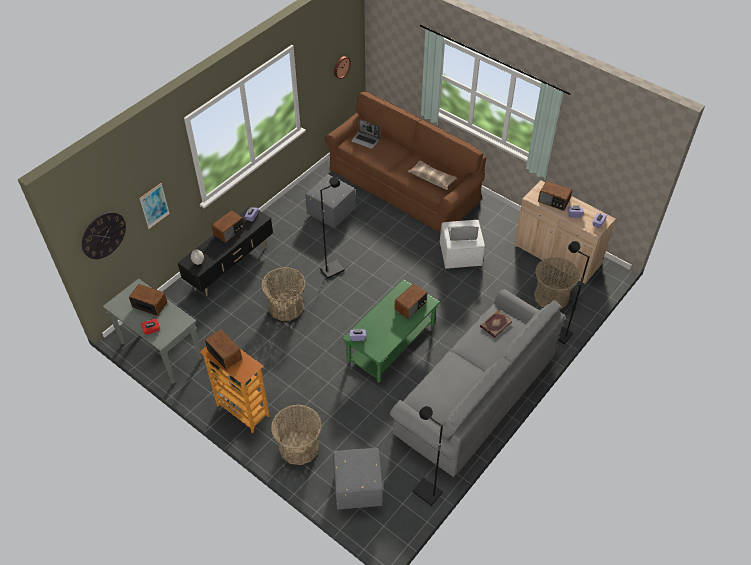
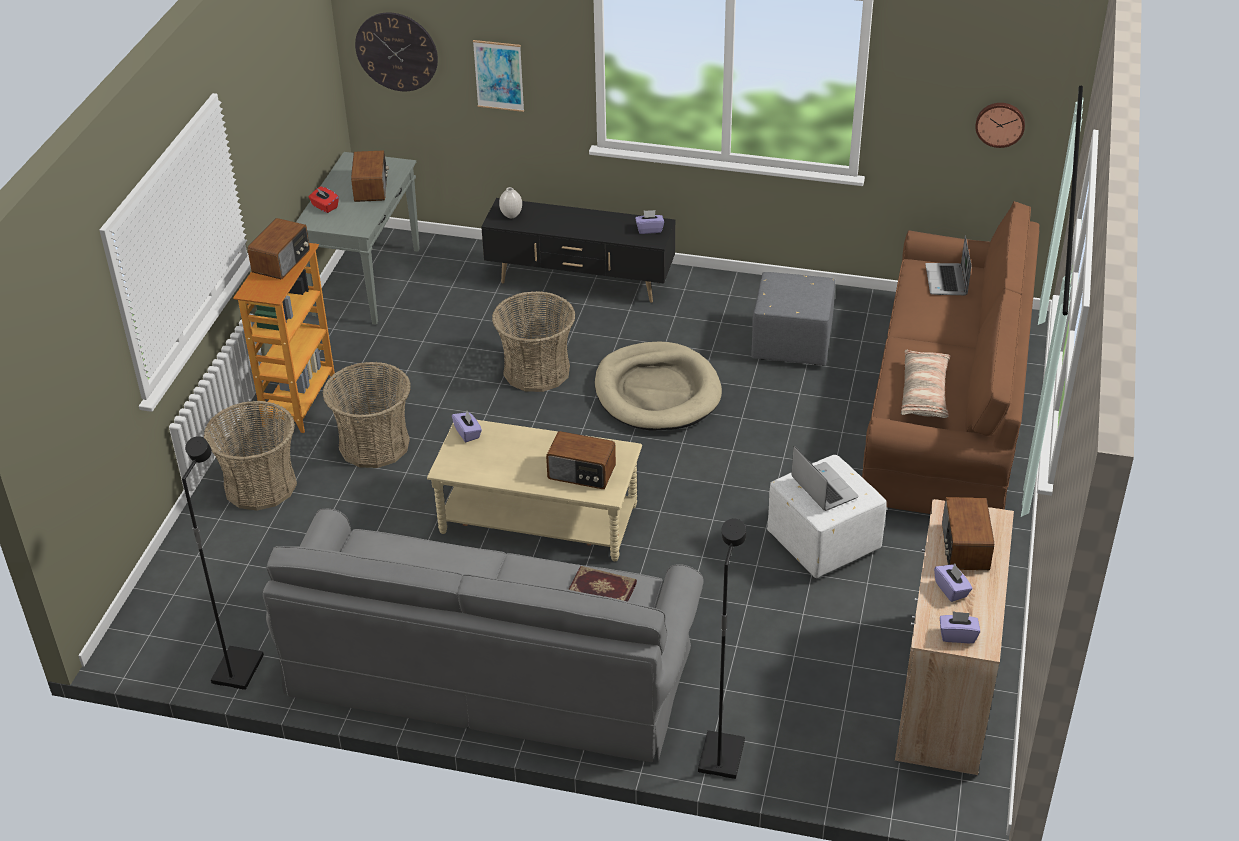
camera: 65 degrees right, 10 degrees down
(229, 231) = (599, 220): radio -> none
(332, 269) = (657, 392): black floor lamp -> beige dog bed
(357, 487) = (211, 579): grey ottoman -> none
(391, 343) = (538, 519): green coffee table -> beige coffee table
(551, 296) = (817, 714): basket -> basket (374, 444)

